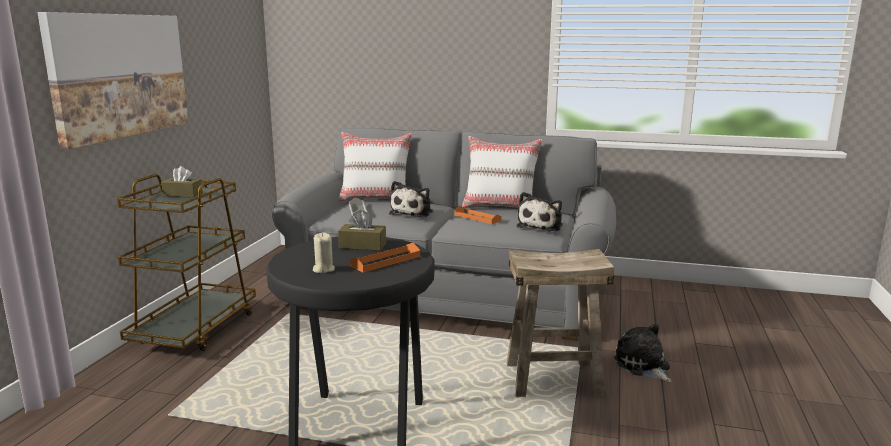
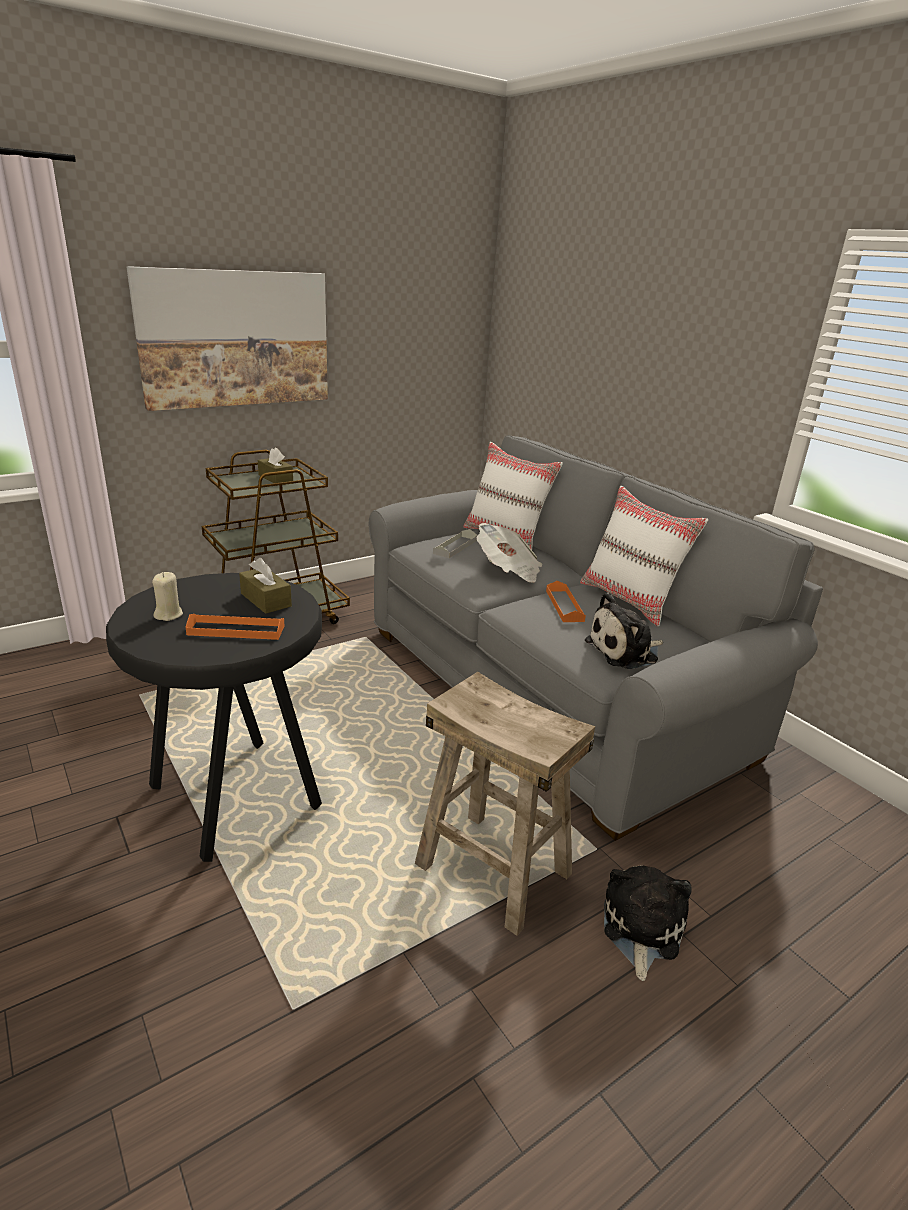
camera: 40 degrees right, 10 degrees up
(413, 212) = (508, 570): plush toy -> newspaper

